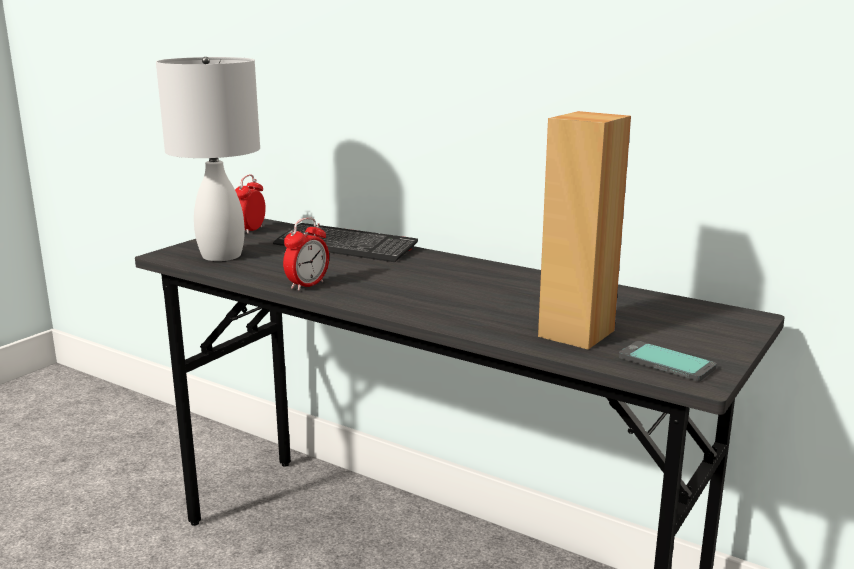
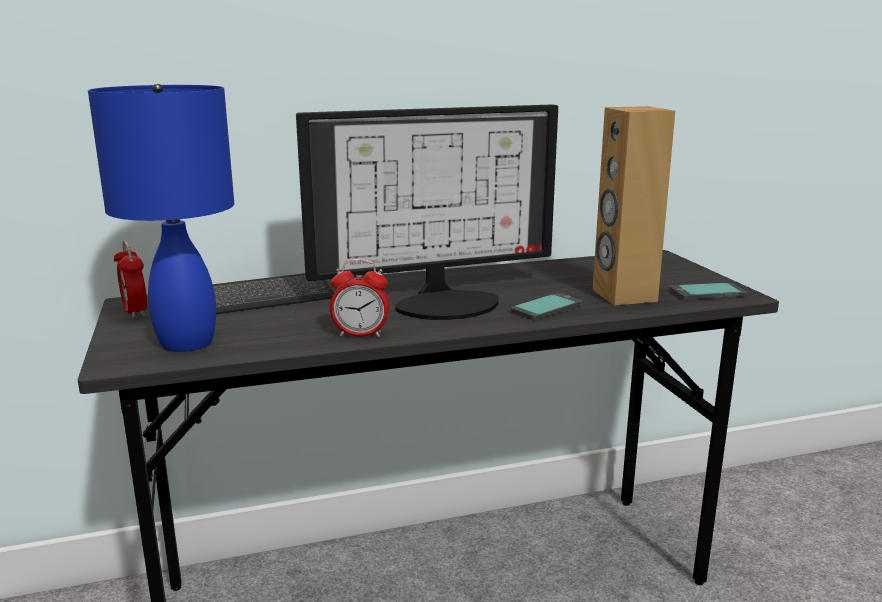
camera: 50 degrees left, 0 degrees up
(220, 255) = (184, 342): white table lamp -> blue table lamp
(307, 285) = (361, 334): alarm clock -> alarm clock turned 105 degrees clockwise
(424, 285) = (445, 301): none -> monitor
(476, 317) = (546, 308): none -> phone

